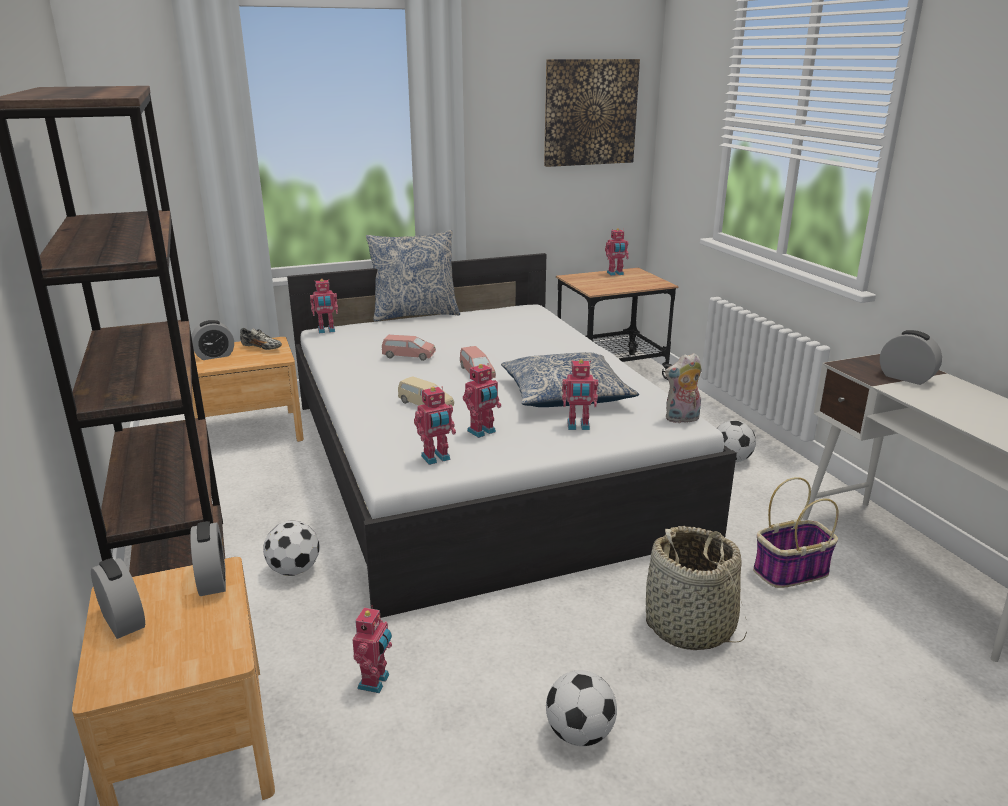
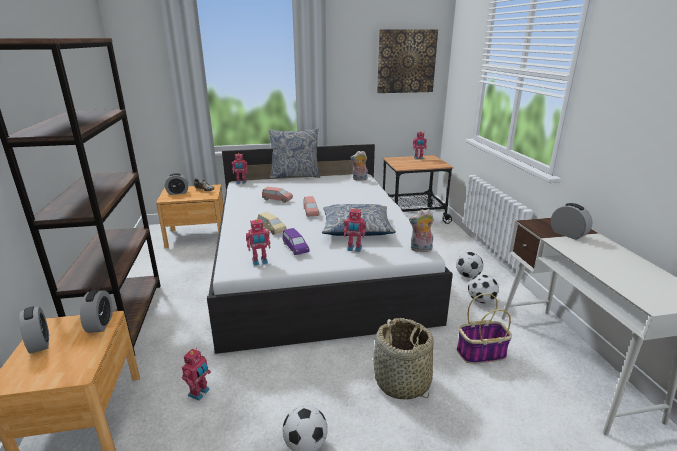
camera: 10 degrees right, 0 degrees up
(294, 569) = (185, 318): football -> football (481, 300)
(482, 432) = (295, 248): toy robot -> purple toy car
(528, 314) = (359, 179): none -> plush toy

